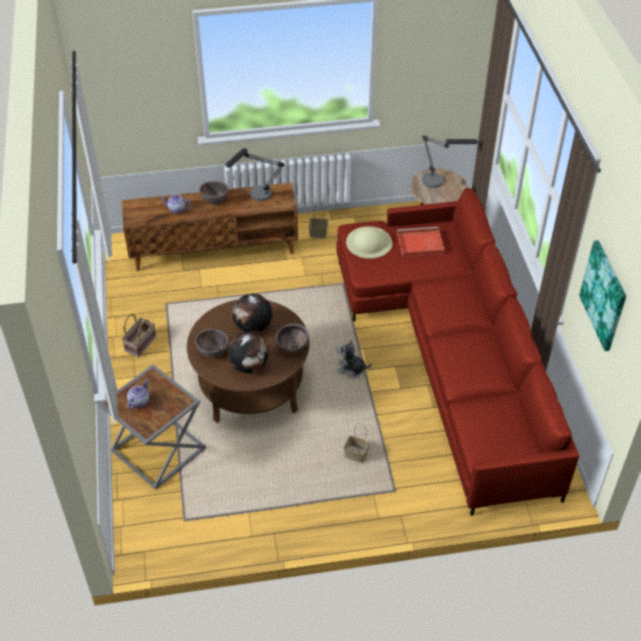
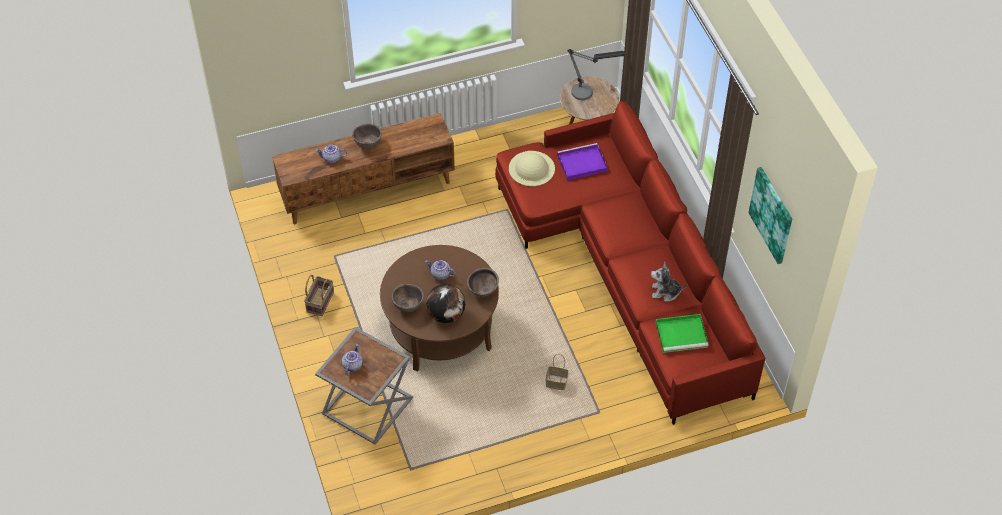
camera: 10 degrees left, 5 degrees up
(253, 327) = (440, 275): globe -> teapot
(256, 197) = (408, 134): table lamp -> none
(317, 233) = (469, 157): basket -> none
(351, 369) = (534, 299): plush toy -> plush toy (665, 292)
(419, 244) = (581, 164): red tray -> purple tray
(492, 419) = (682, 334): none -> green tray

